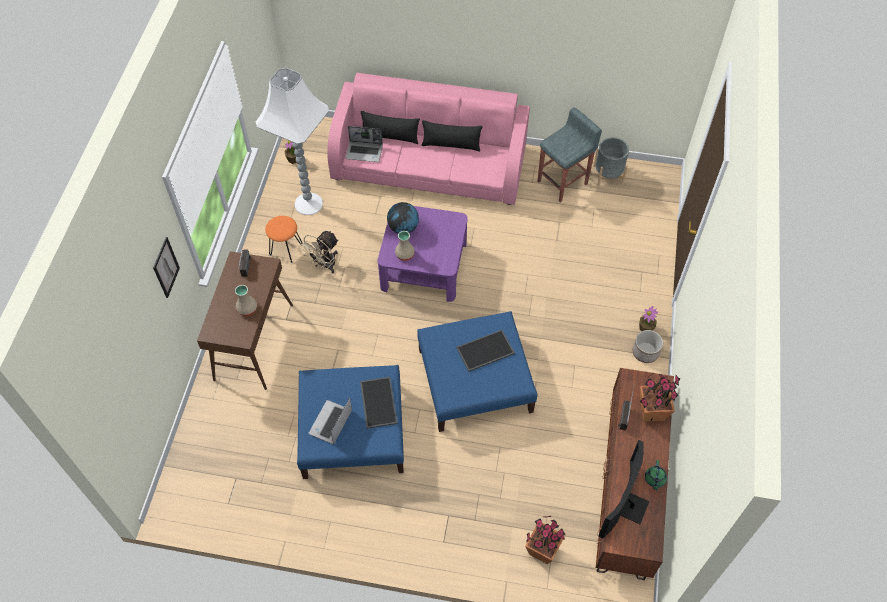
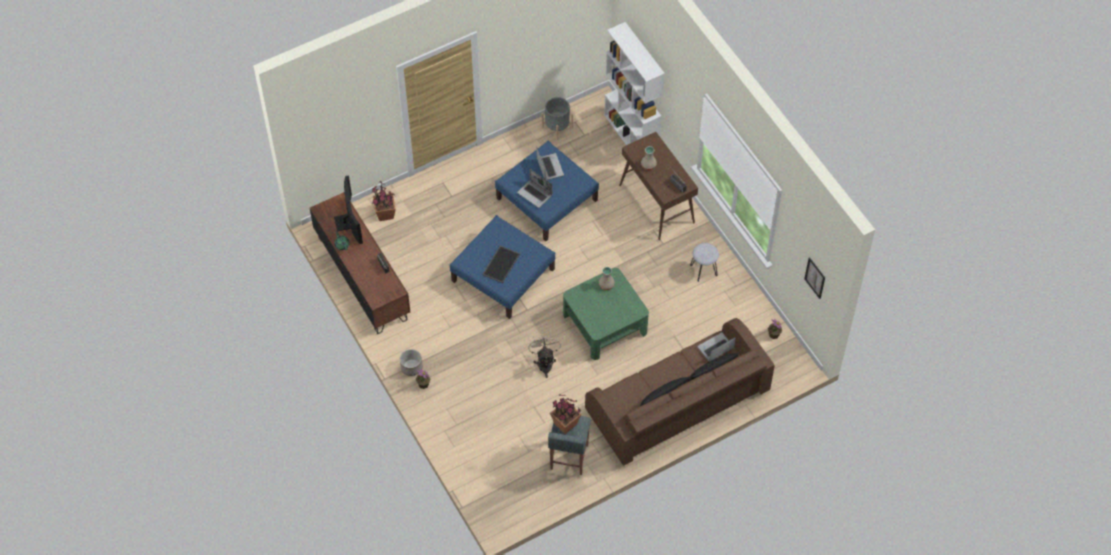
camera: 140 degrees right, 0 degrees up
(166, 267) = (682, 103): picture -> picture (815, 278)
(192, 436) = (631, 136): none -> white bookcase
(286, 250) = (703, 270): orange stool -> grey stool
(308, 203) = (726, 311): white floor lamp -> none
(324, 265) = (668, 278): beige fan -> beige fan (545, 363)
(377, 402) = (535, 194): tray -> laptop
(403, 228) = (625, 301): globe -> none
(424, 265) = (604, 324): purple coffee table -> green coffee table
(430, 163) = (677, 402): pink sofa -> brown sofa
(608, 175) = (542, 489): grey planter -> grey planter (557, 127)
(651, 411) = (370, 280): potted plant -> potted plant (565, 424)

